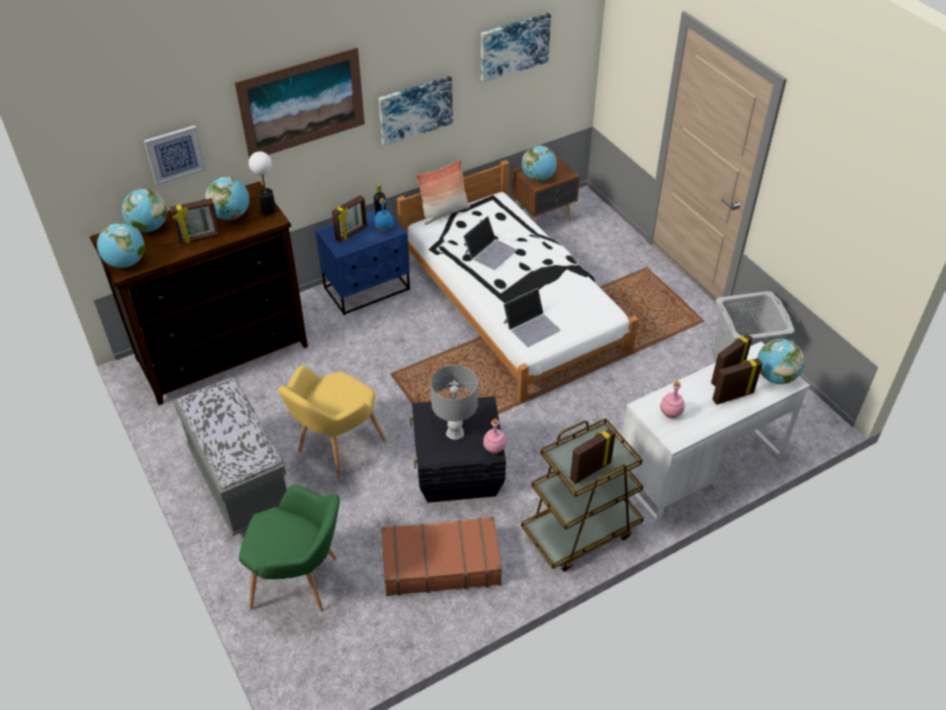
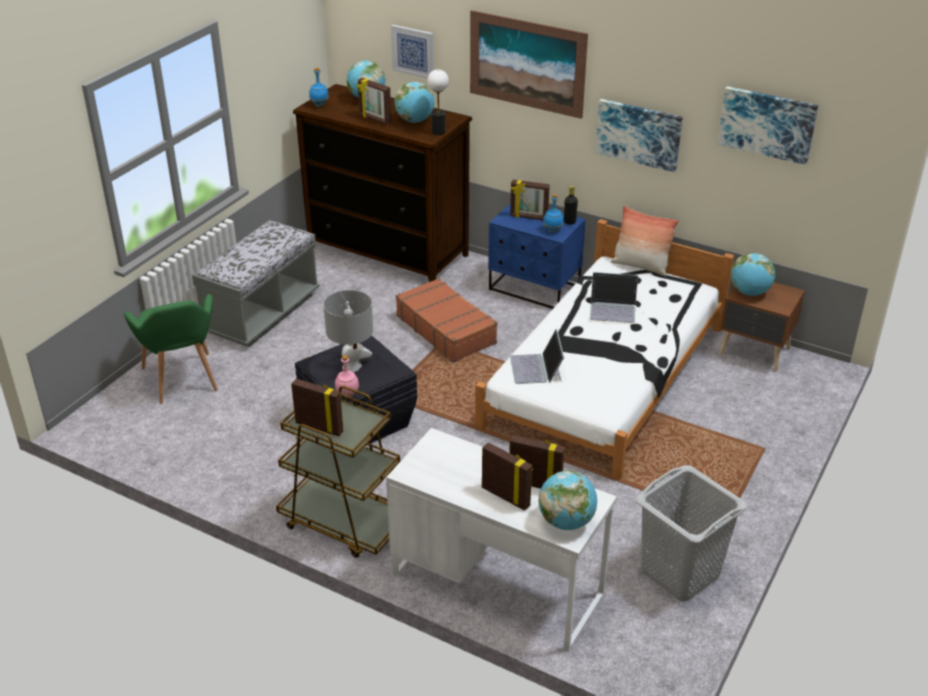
camera: 60 degrees right, 10 degrees down
(126, 263) = (319, 105): globe -> blue bottle
(335, 448) = (331, 345): yellow armchair -> none
(440, 563) = (248, 448): brown suitcase -> brown suitcase (446, 329)
(531, 326) = (536, 368): laptop -> laptop turned 60 degrees clockwise
(670, 414) = (441, 460): pink bottle -> none

